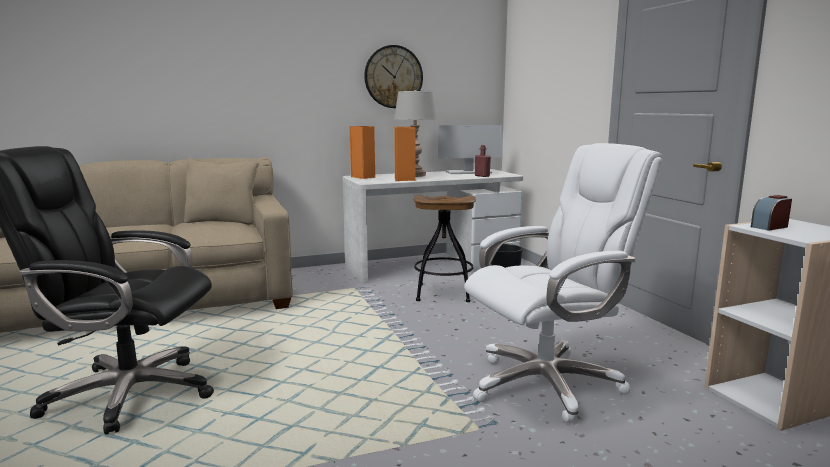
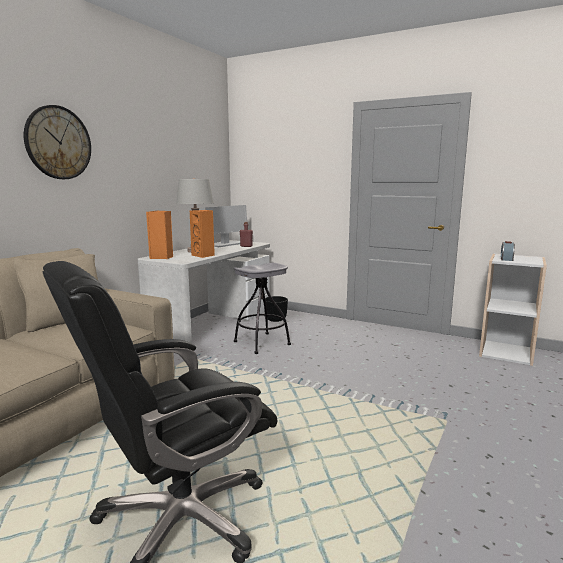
camera: 40 degrees left, 0 degrees up
(393, 77) = (164, 165): wall clock -> wall clock (58, 143)
(443, 292) = (261, 343): brown stool -> grey stool
(547, 383) = (423, 380): white office chair -> none

